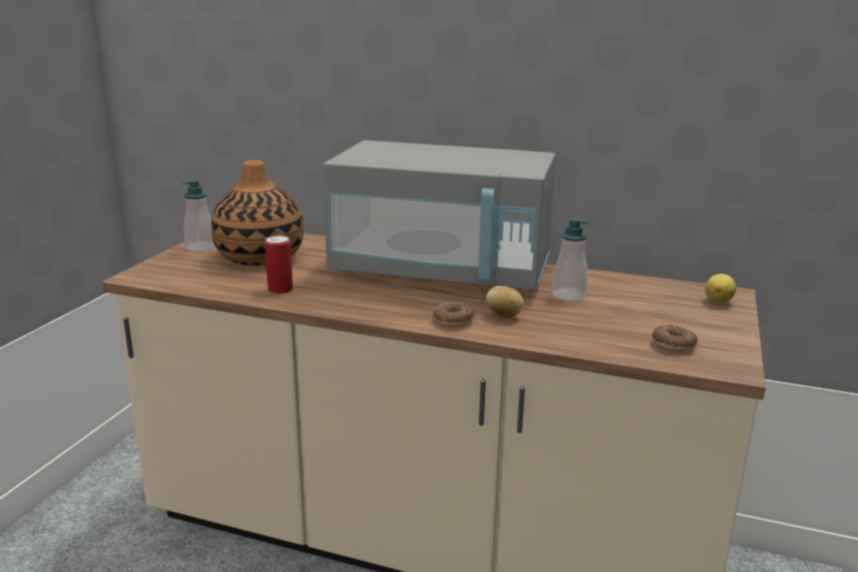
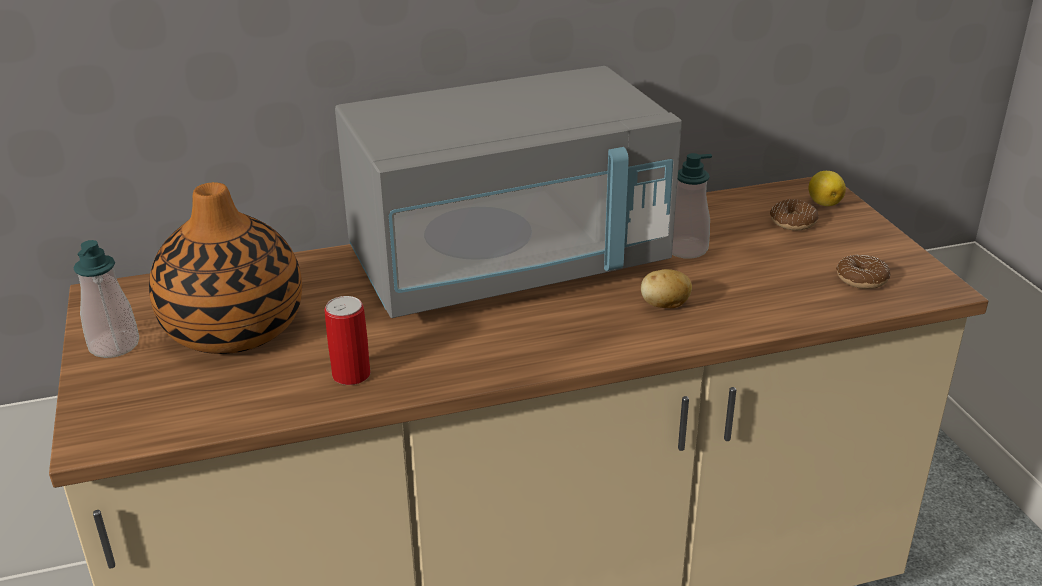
camera: 35 degrees left, 10 degrees up
(453, 321) = (625, 337): donut -> donut (793, 222)

